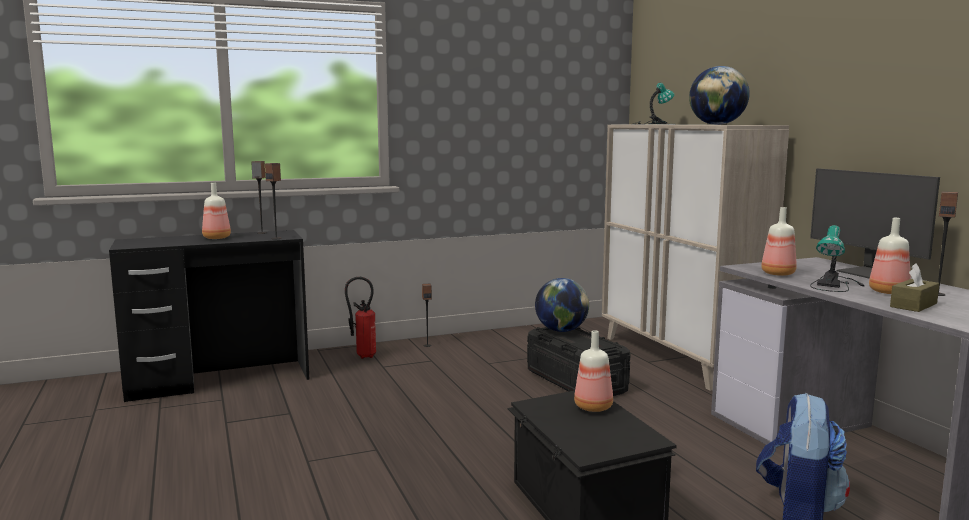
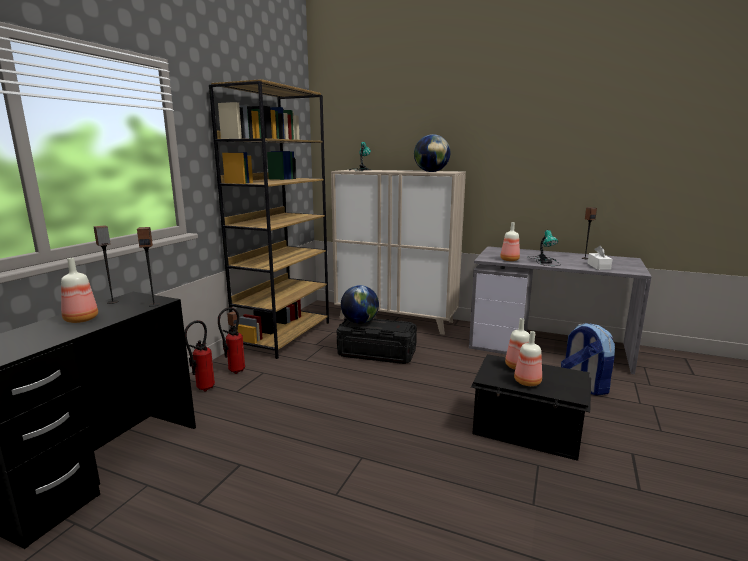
camera: 45 degrees left, 5 degrees up
(410, 352) = (234, 371): none -> fire extinguisher
(514, 337) = (284, 335): none -> brown bookcase
(869, 274) = (534, 252): monitor -> none
(887, 291) = (570, 261): bottle -> bottle (526, 382)
(913, 305) = (598, 266): brown tissue box -> white tissue box

